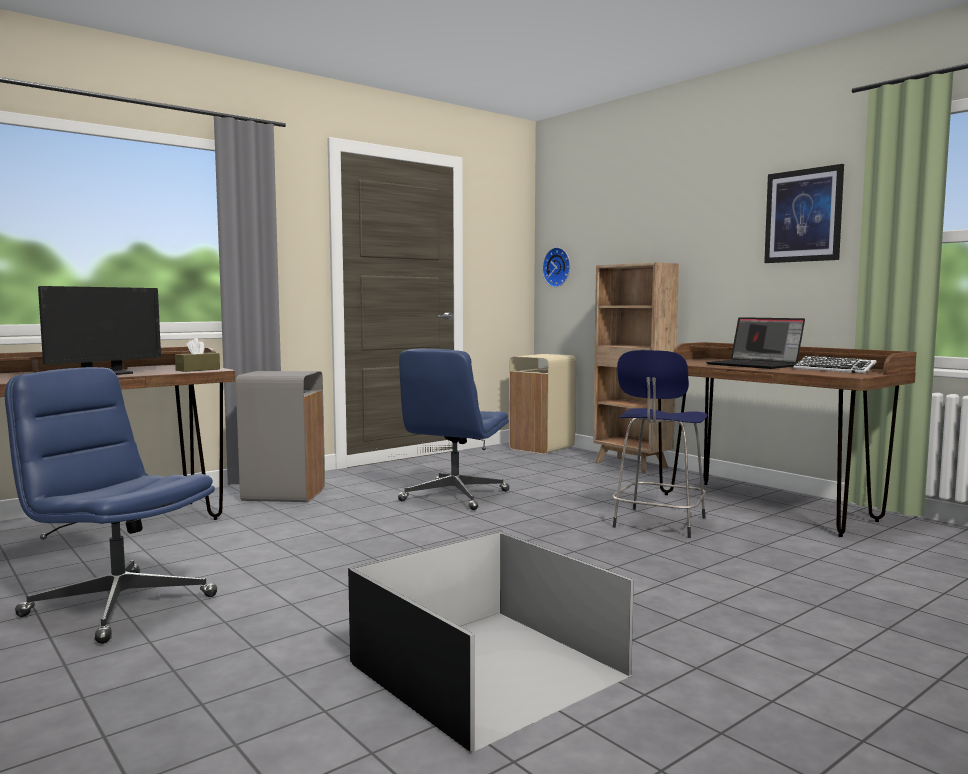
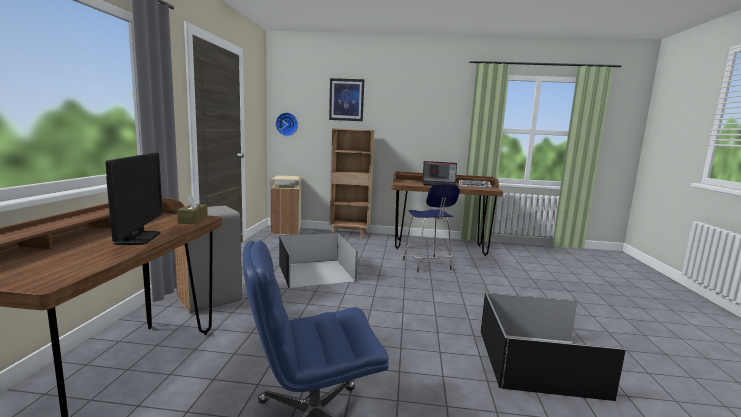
camera: 45 degrees left, 5 degrees up
(454, 496) = (314, 273): blue office chair -> black storage box
(803, 216) = (439, 113): picture -> picture (346, 100)

